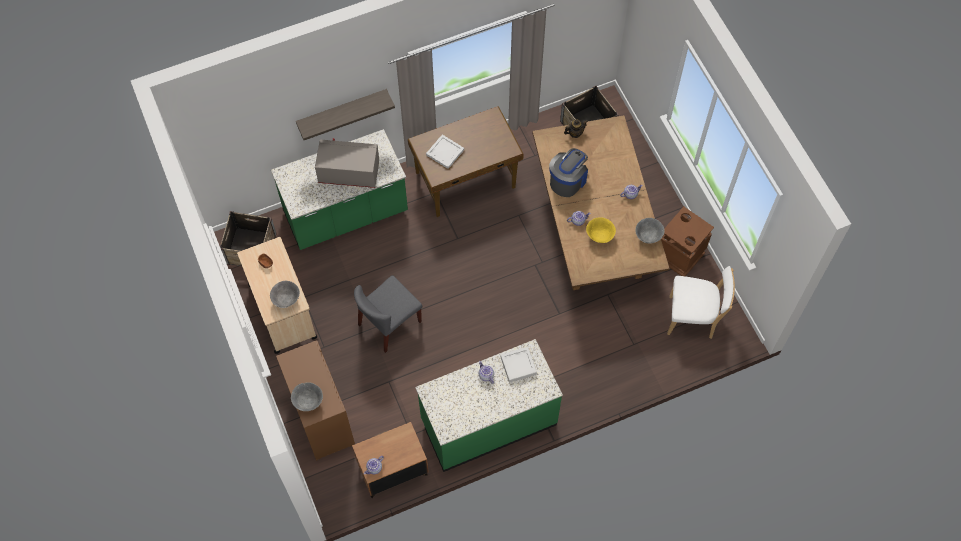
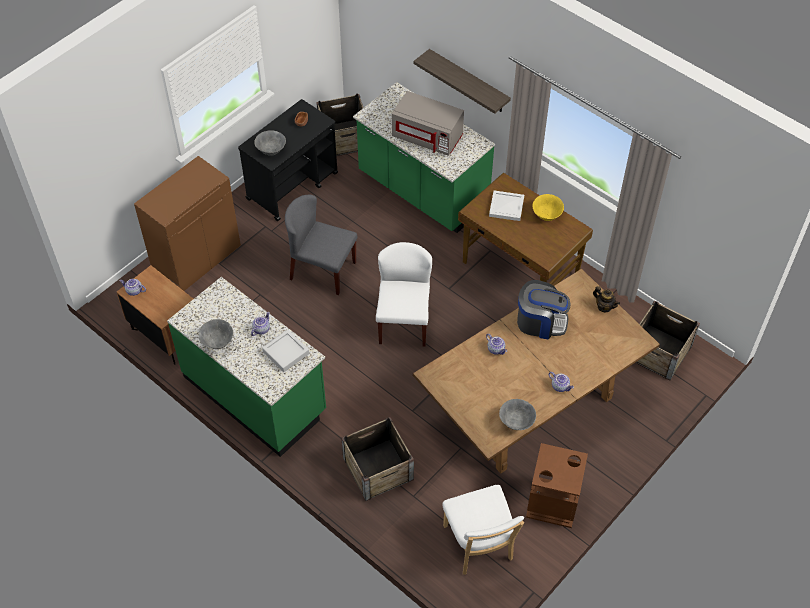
camera: 65 degrees right, 10 degrees down
(282, 310) = (293, 186): beige cart -> black cart
(308, 401) = (161, 196): grey bowl -> grey bowl (217, 342)
(348, 173) = (428, 137): grey microwave -> grey microwave turned 135 degrees clockwise
(473, 284) = (403, 322): none -> white chair
(599, 359) = (377, 469): none -> crate
(600, 236) = (489, 376): yellow bowl -> yellow bowl (546, 216)

